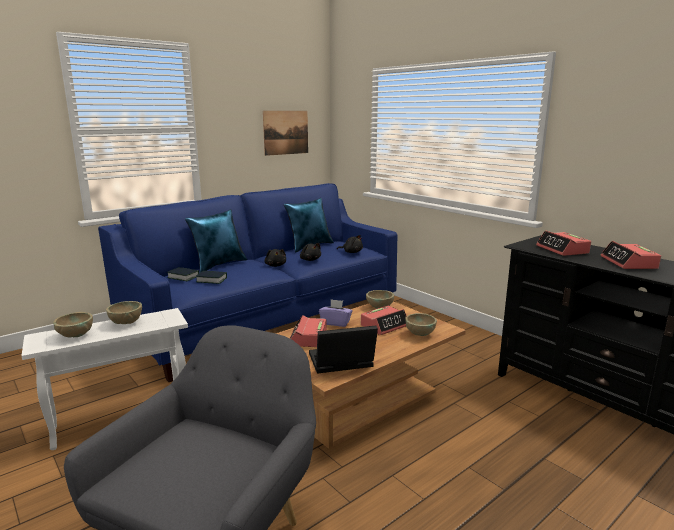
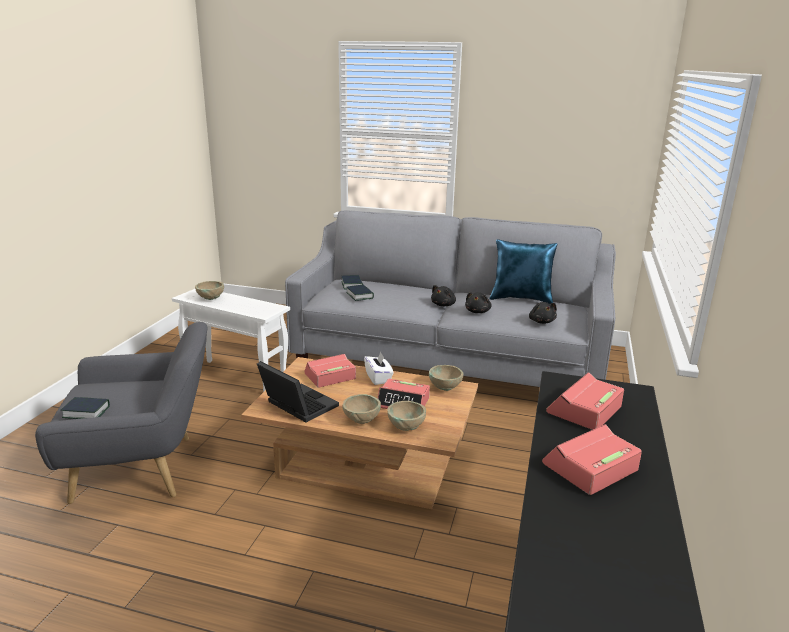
camera: 55 degrees right, 5 degrees up
(126, 323) = (245, 303): beige bowl -> beige bowl (362, 420)
(202, 487) = (86, 412): none -> book
(219, 265) = (401, 285): blue pillow -> none
(264, 320) = (448, 362): blue sofa -> grey sofa
(286, 132) = (580, 150): picture -> none
(336, 323) = (378, 378): purple tissue box -> white tissue box

